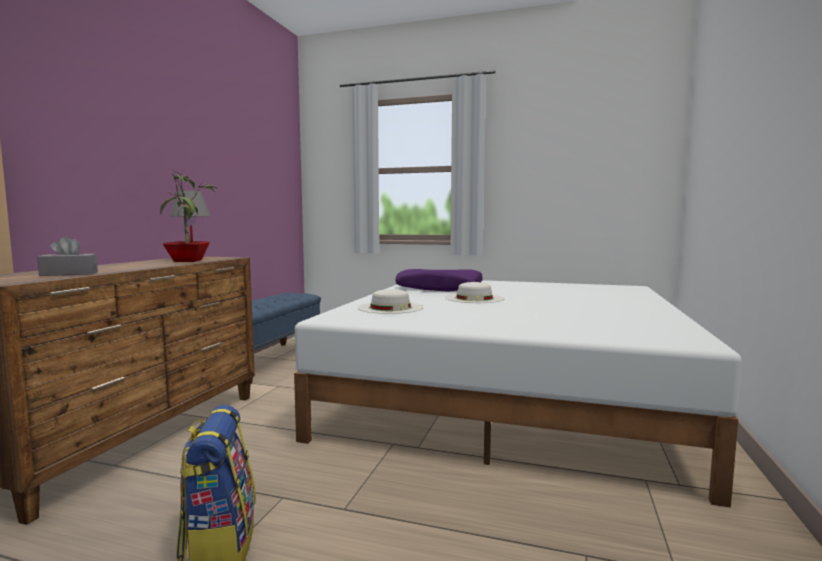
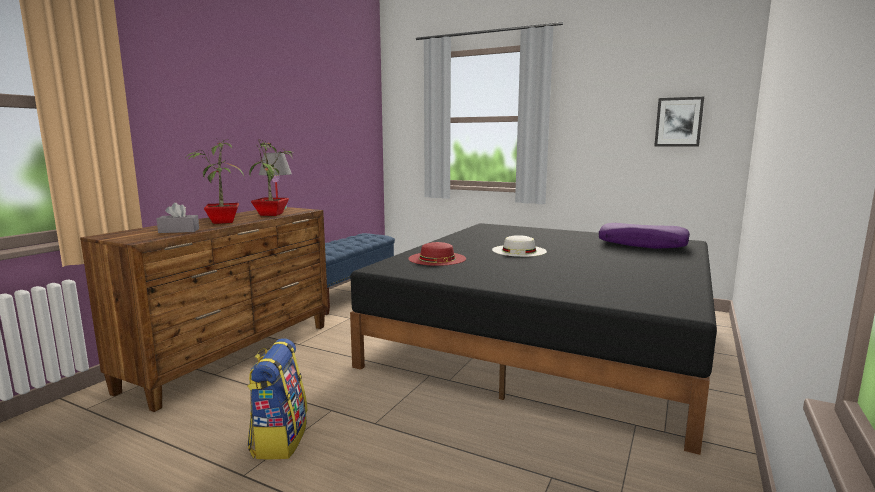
camera: 10 degrees right, 5 degrees up
(125, 267) = (221, 222): none -> potted plant
(390, 307) = (437, 258): white hat -> red hat
(439, 288) = (494, 237): purple pillow -> purple pillow (642, 244)
(509, 393) = (548, 338): white bed -> black bed
(612, 170) = (678, 122): none -> picture

